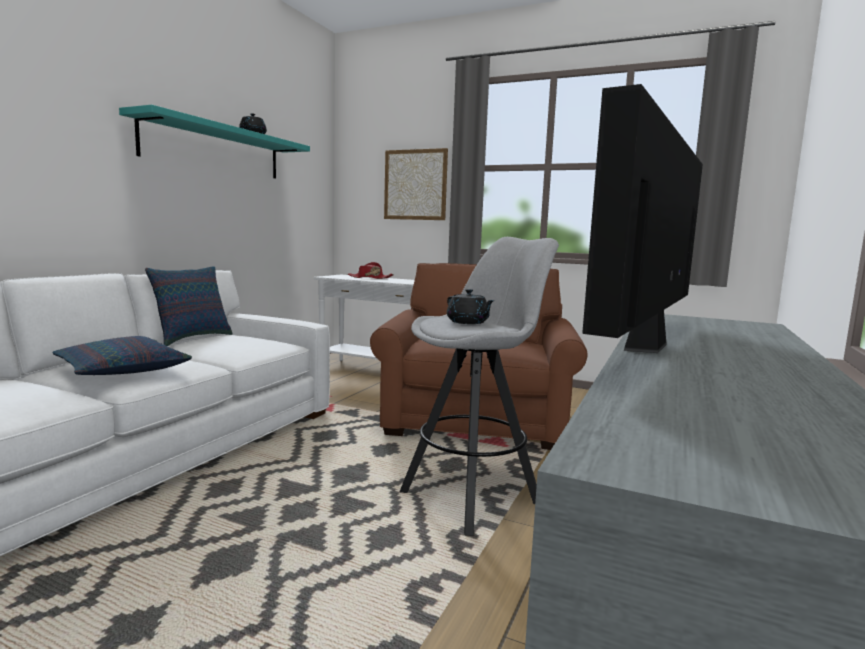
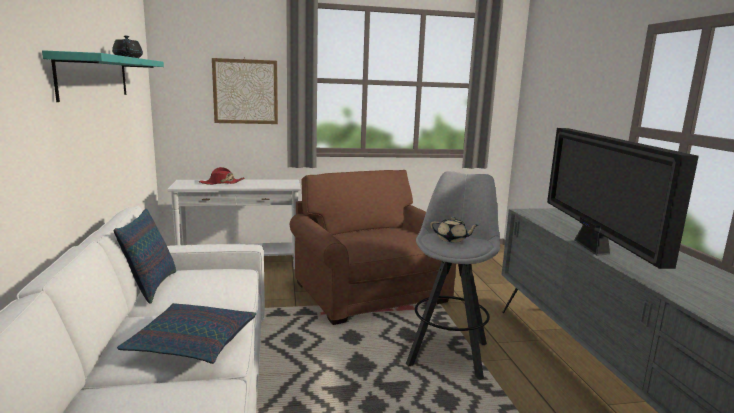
camera: 35 degrees left, 5 degrees up
(468, 322) = (452, 239): black teapot -> beige teapot

